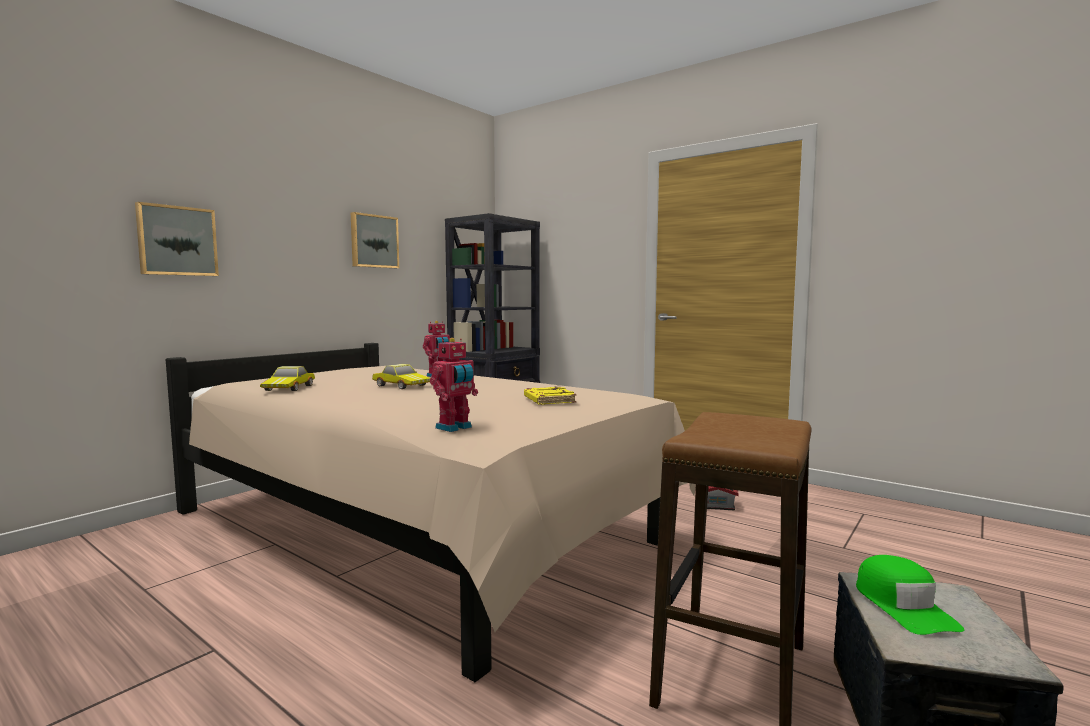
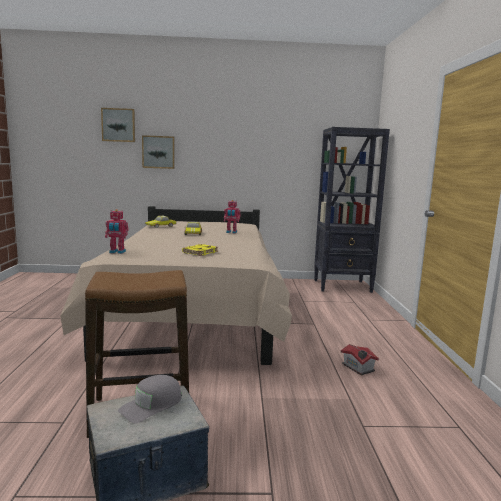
camera: 50 degrees right, 5 degrees up
(373, 241) = (267, 148): picture -> picture (118, 125)
(903, 606) = (151, 405): green cap -> grey cap

